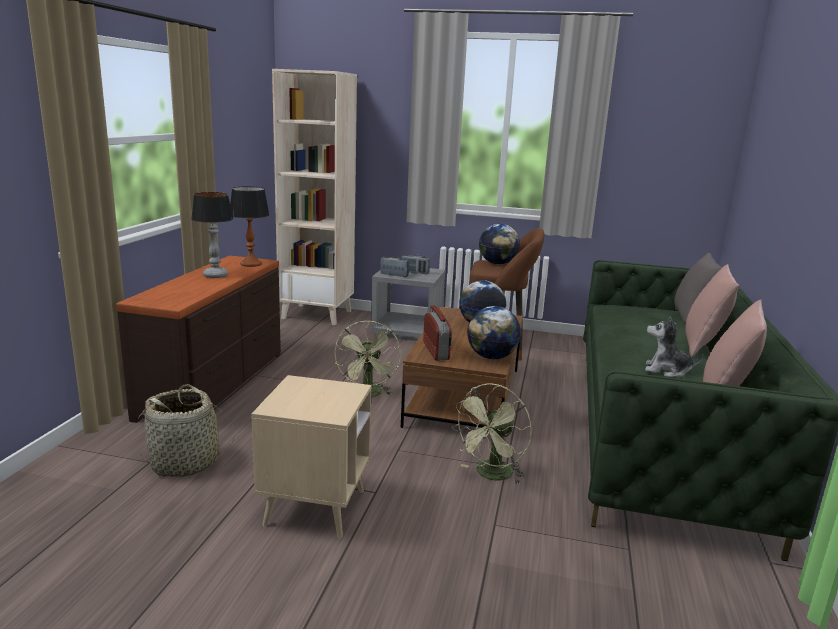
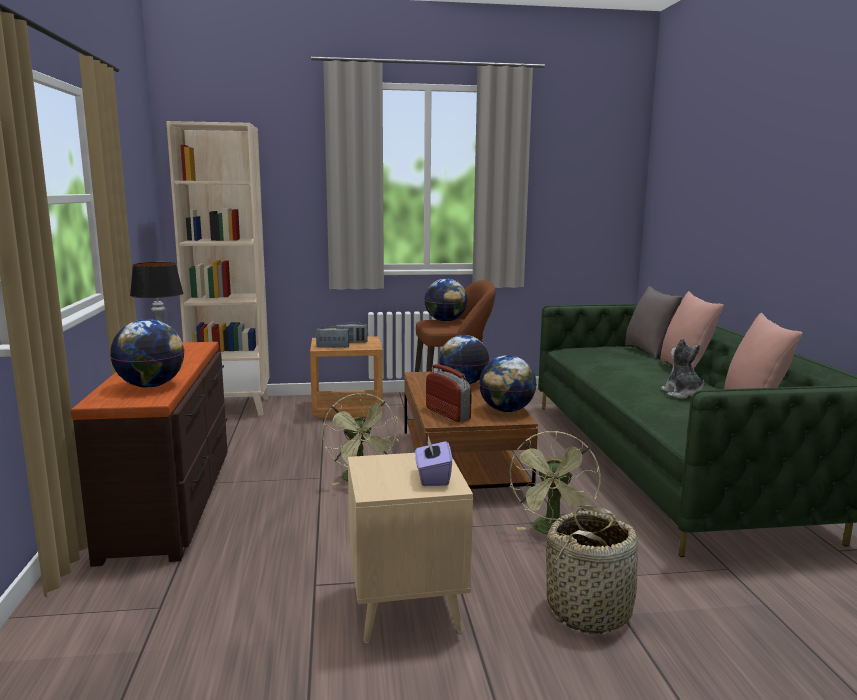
camera: 20 degrees left, 5 degrees down
(185, 462) = (209, 597): basket -> basket (589, 610)
(186, 292) = (151, 386): none -> globe
(251, 264) = (191, 348): table lamp -> none
(330, 405) = (432, 477): none -> purple tissue box
(407, 331) = (347, 409): grey nightstand -> brown nightstand
(666, 370) = (683, 394): plush toy -> plush toy turned 75 degrees clockwise

